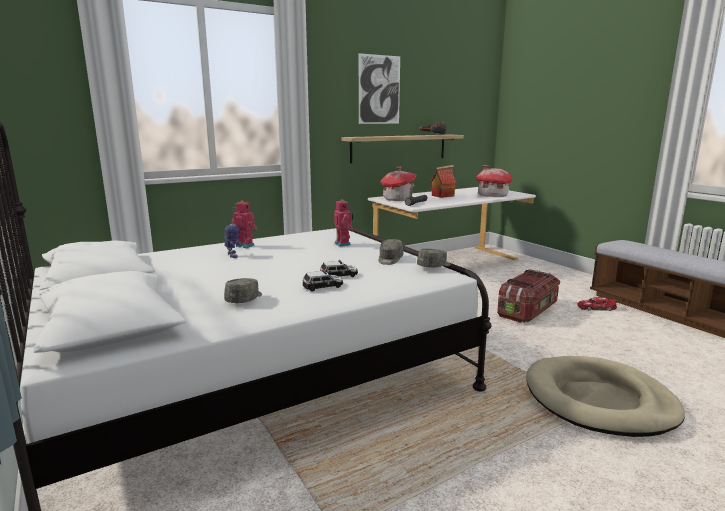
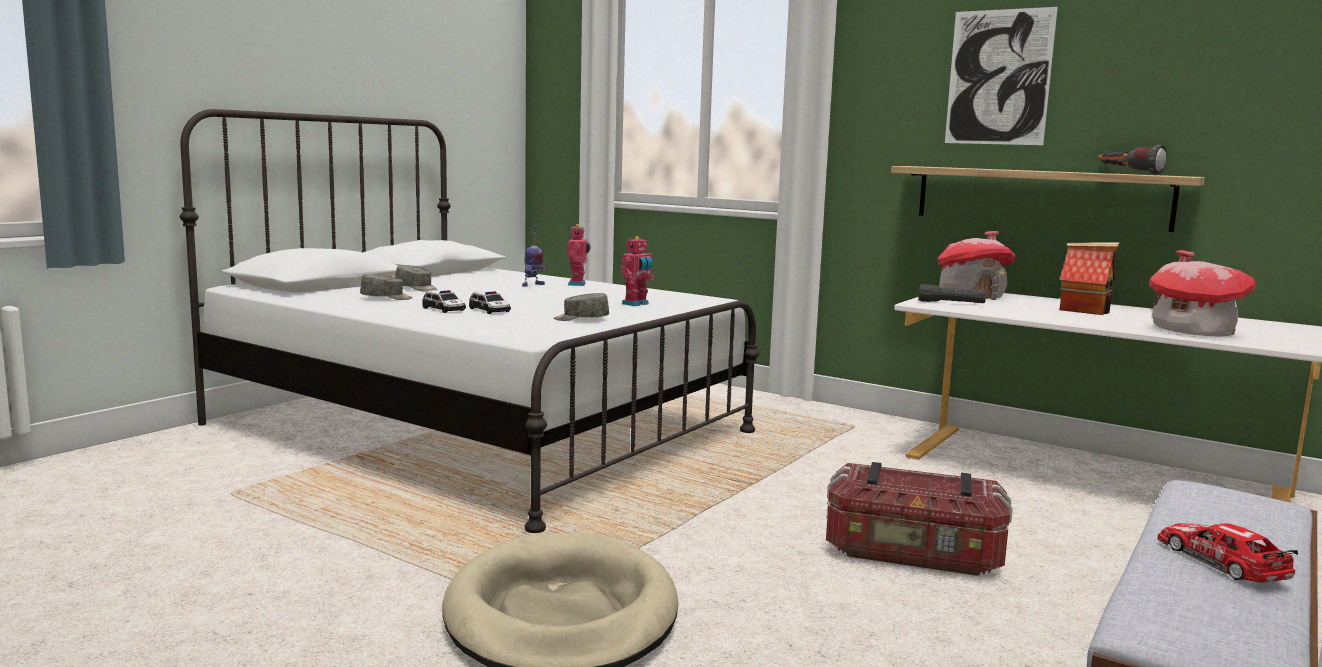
camera: 65 degrees right, 5 degrees down
(434, 266) = (562, 330): grey cap -> grey cap (417, 288)
(596, 308) = (1055, 627): toy car -> toy car (1221, 561)

